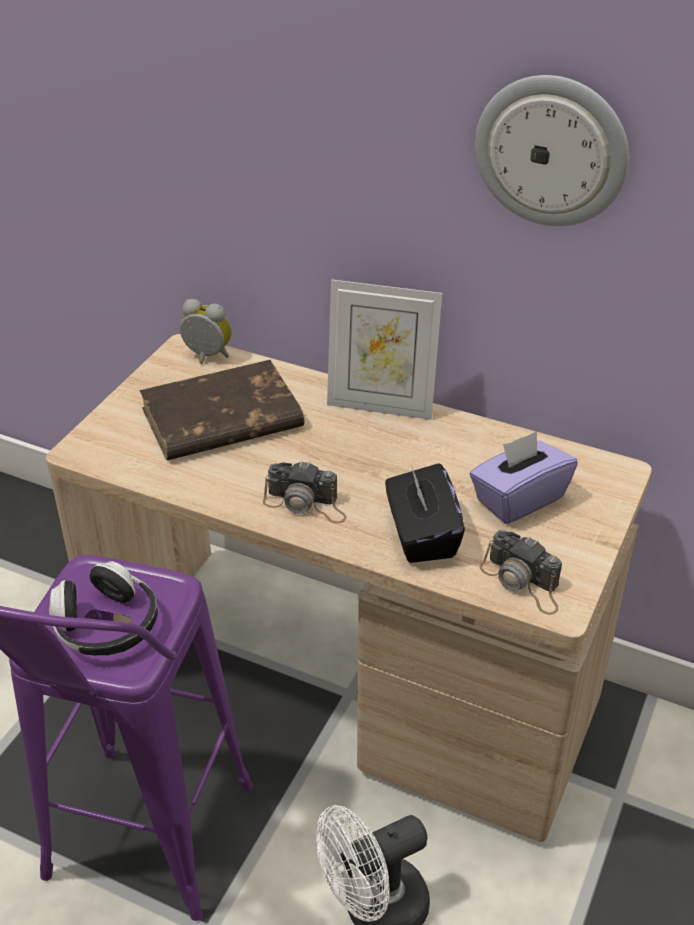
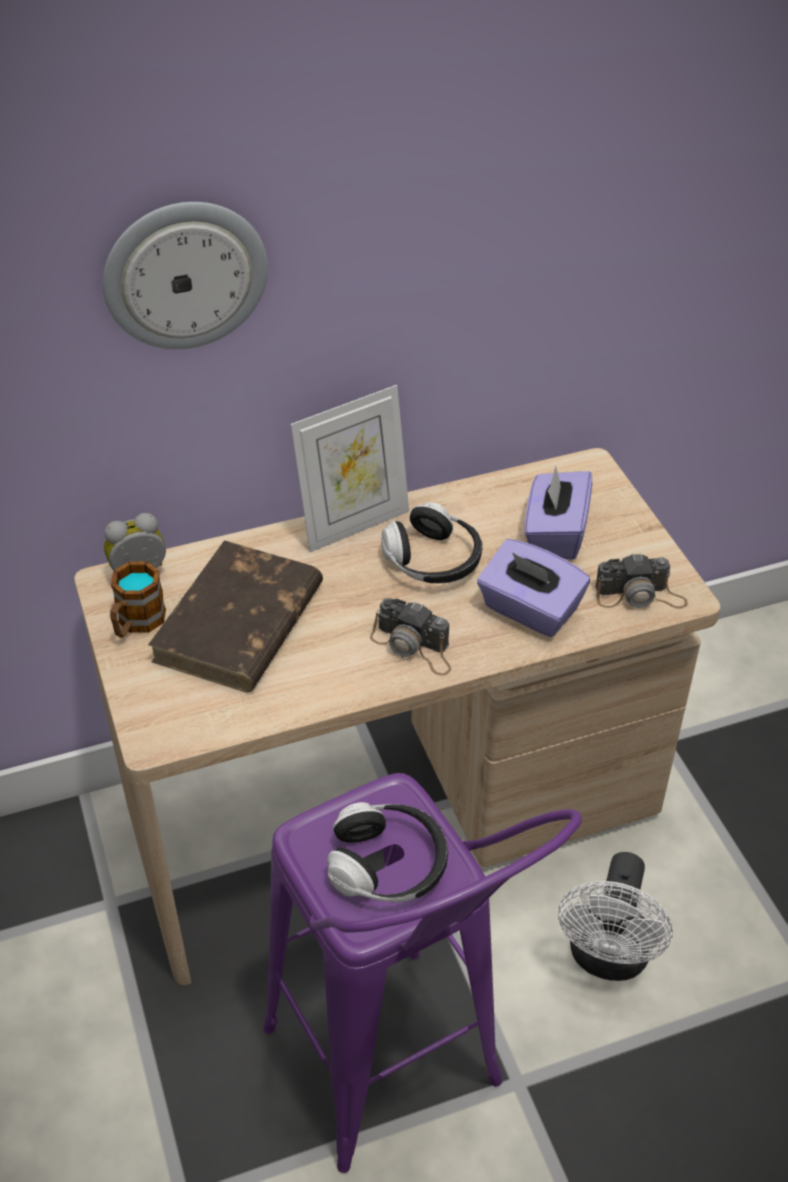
camera: 45 degrees left, 5 degrees up
(166, 381) = (136, 623): none -> mug
(306, 504) = (414, 647): camera -> camera turned 60 degrees clockwise
(400, 460) = (433, 561): none -> headphones
(421, 535) = (529, 610): black tissue box -> purple tissue box
(551, 151) = (481, 205): wall clock -> wall clock (185, 274)

